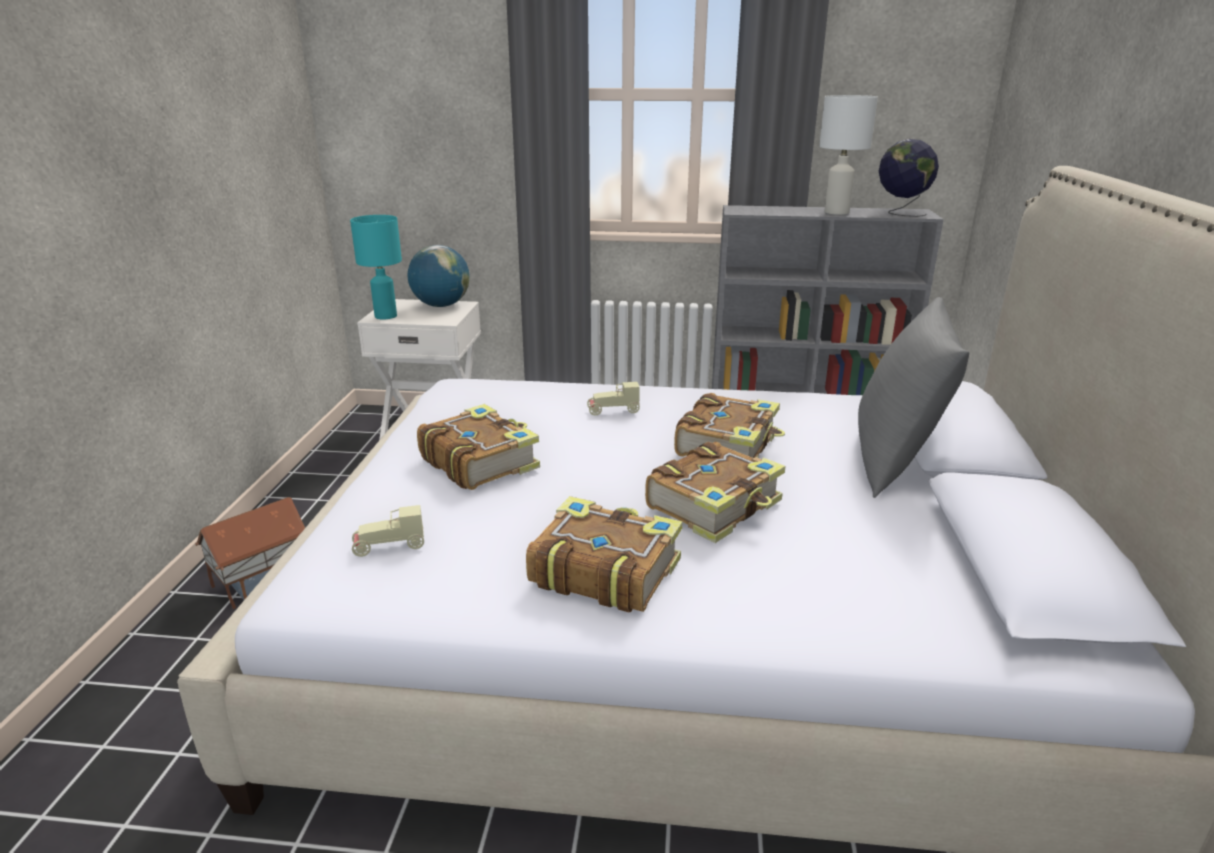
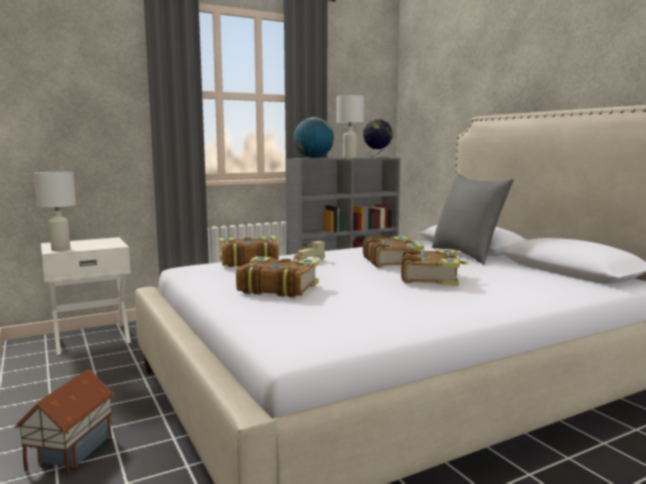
camera: 35 degrees left, 15 degrees down
(386, 316) = (61, 249): turquoise table lamp -> white table lamp
(389, 547) = (303, 323): beige toy car -> none
(441, 305) = (95, 241): globe -> globe (313, 158)
(603, 570) = (431, 304): book -> book (248, 261)

